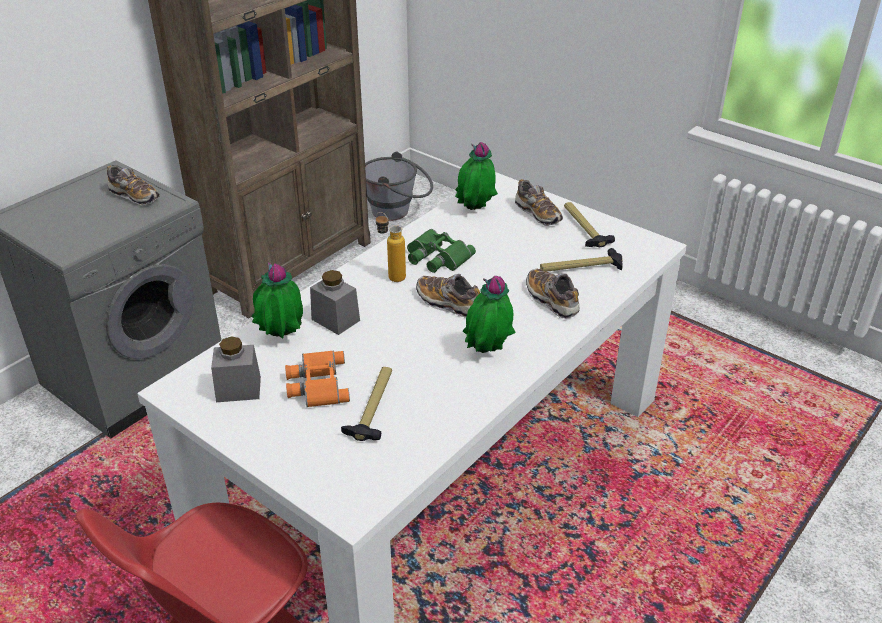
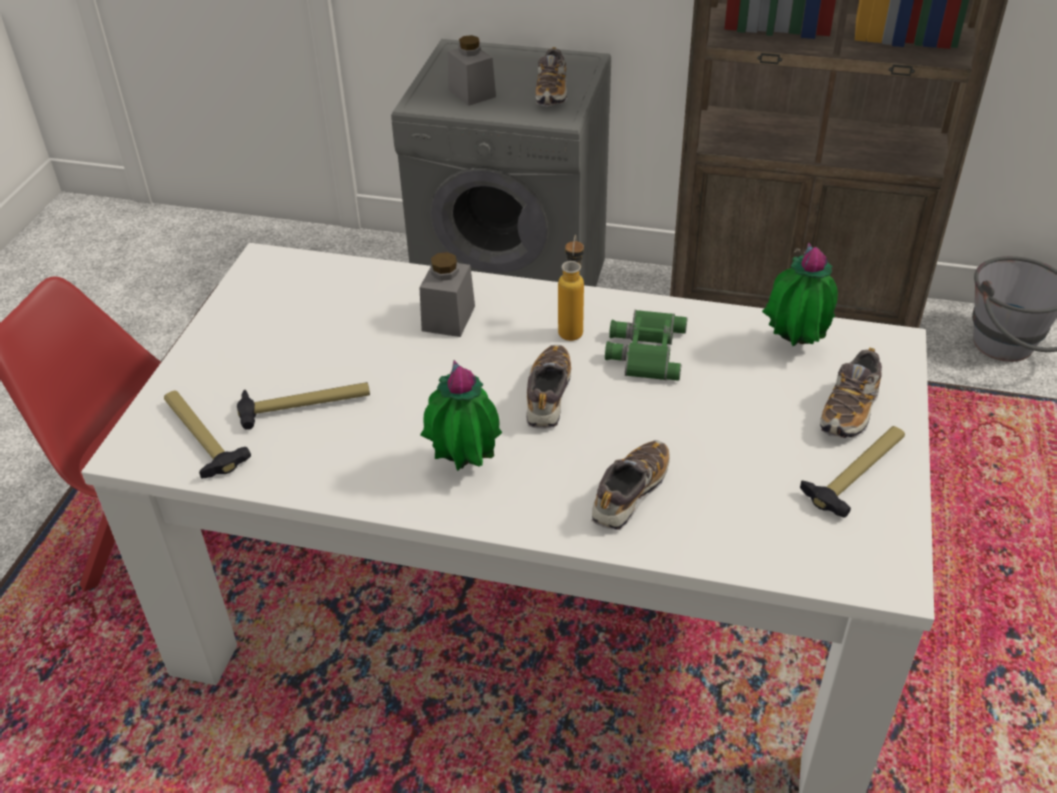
camera: 65 degrees right, 5 degrees up
(238, 389) = (286, 300): grey jar -> grey jar (472, 93)
(281, 339) = (387, 294): potted plant -> none
(316, 384) = (323, 349): orange binoculars -> none
(581, 268) = (740, 502): hammer -> hammer (200, 437)

